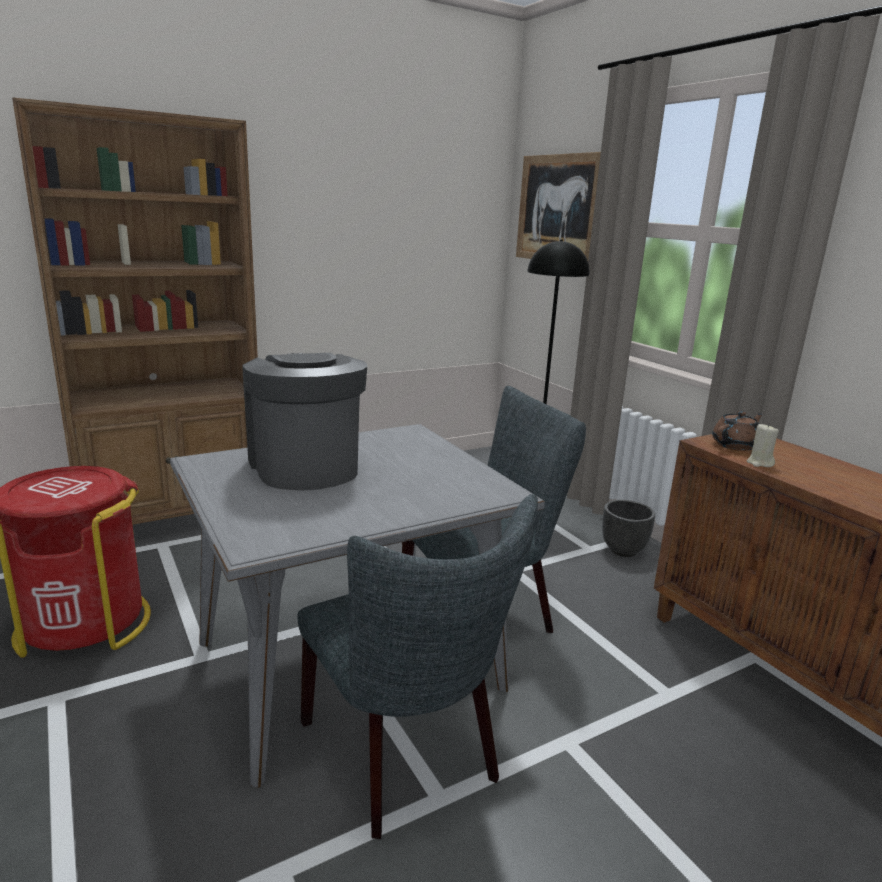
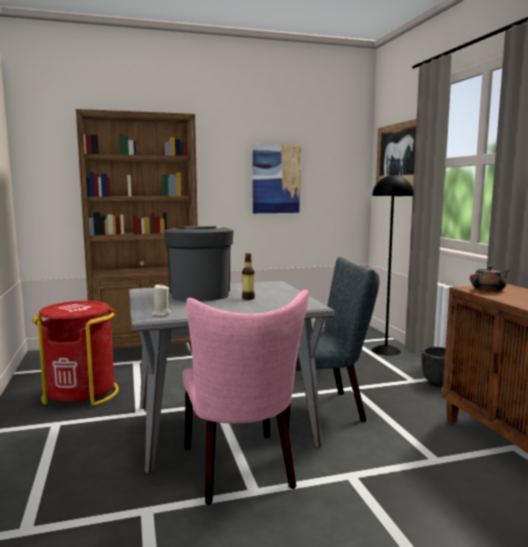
camera: 15 degrees right, 10 degrees down
(370, 233) = (276, 179): none -> picture
(394, 477) = (248, 298): none -> bottle
(406, 757) = (241, 470): grey chair -> pink chair
(759, 463) = (497, 297): beige candle -> beige candle (161, 314)

